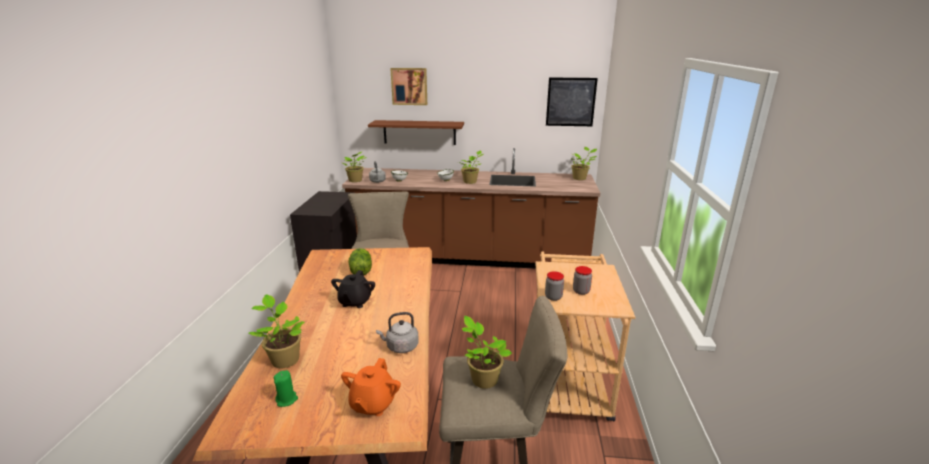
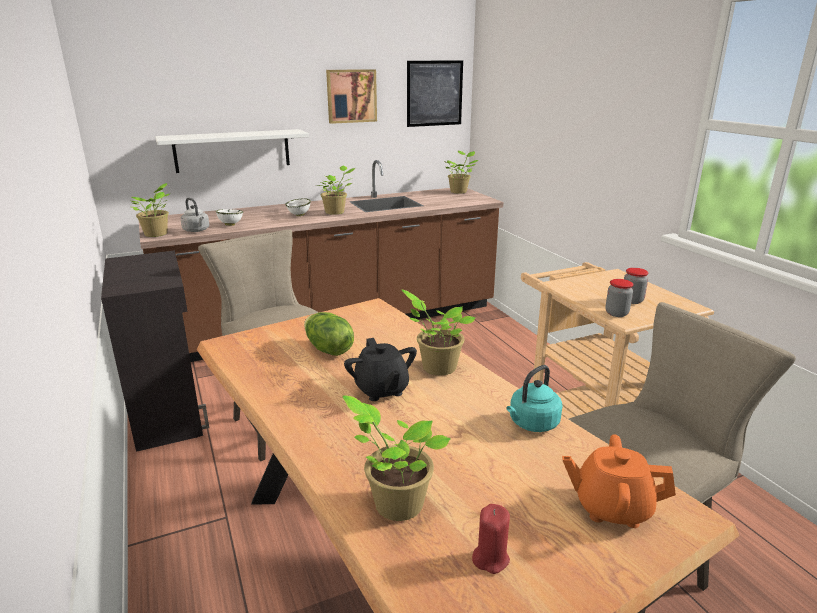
camera: 30 degrees left, 0 degrees up
(287, 400) = (490, 558): green candle -> red candle
(372, 404) = (611, 507): orange teapot -> orange teapot turned 120 degrees clockwise
(400, 347) = (532, 424): grey kettle -> turquoise kettle
(409, 86) = (210, 78): picture -> picture (351, 96)
(419, 132) = (232, 150): brown shelf -> white shelf
(483, 379) = (642, 431): potted plant -> potted plant (436, 367)

